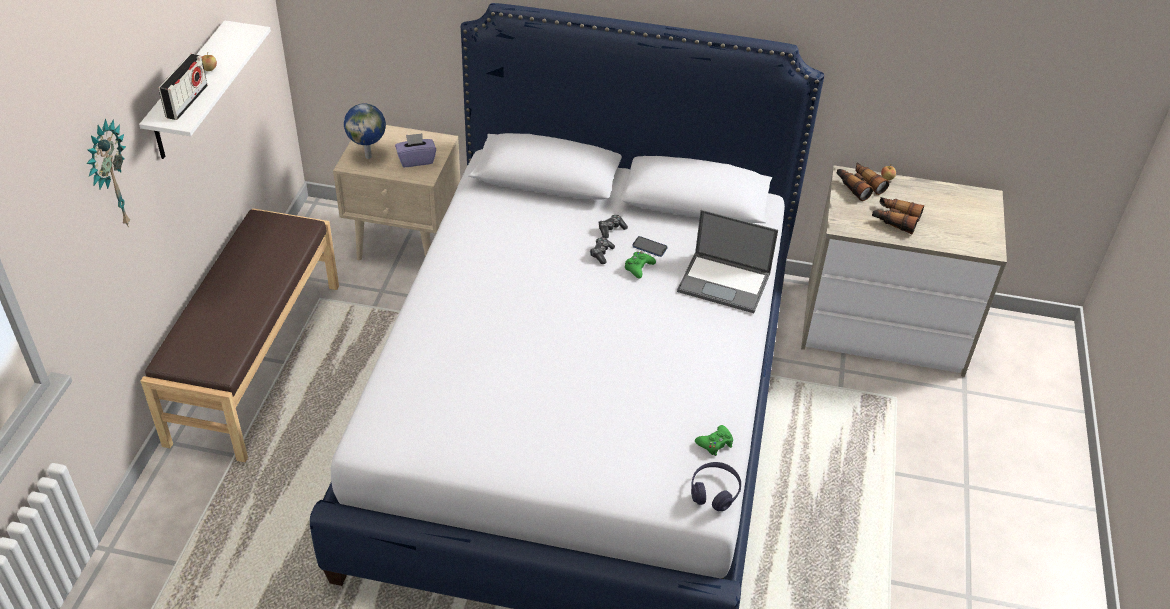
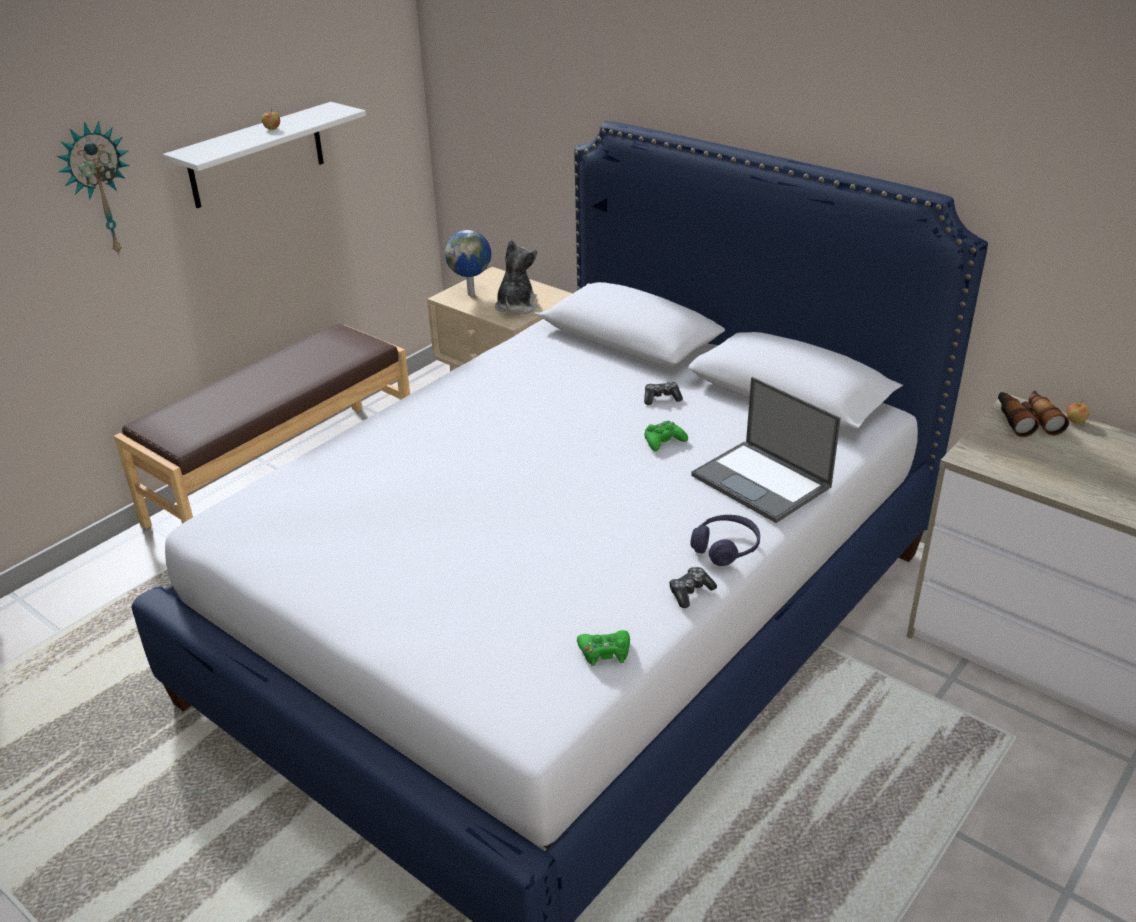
camera: 30 degrees right, 10 degrees down
(187, 101) = (223, 146): radio -> none
(416, 160) = (516, 306): purple tissue box -> plush toy
(601, 253) = (629, 418): game controller -> game controller (690, 592)
(649, 247) = (694, 425): phone -> none
(714, 491) = (557, 708): purple headphones -> purple headphones (725, 548)
(895, 219) = (1057, 467): binoculars -> none

